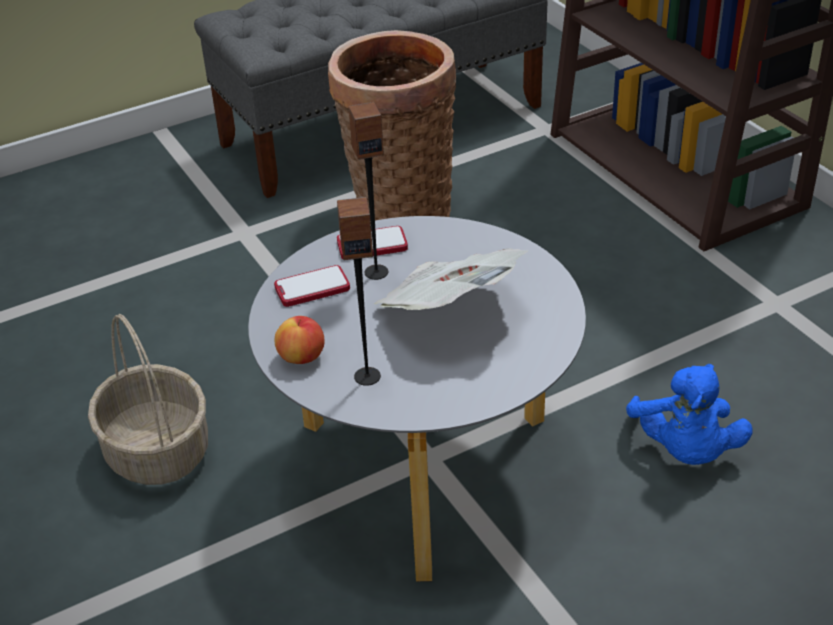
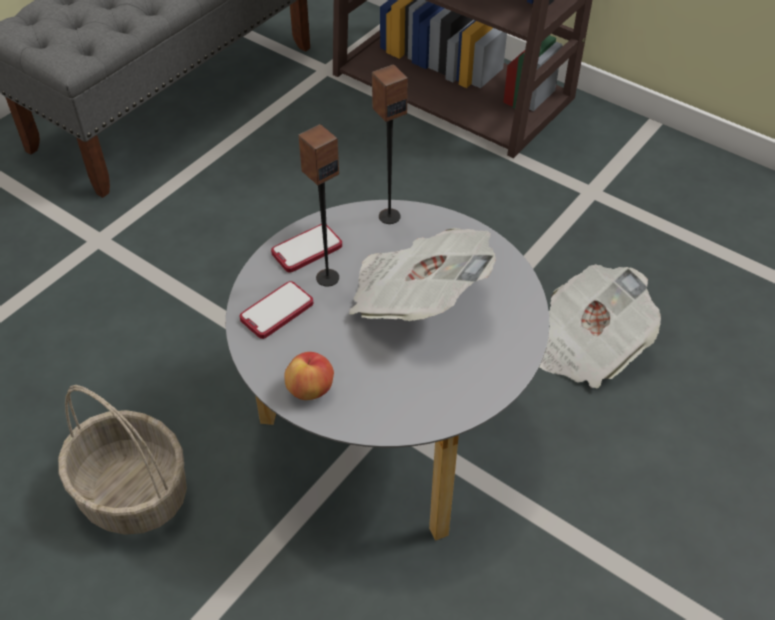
camera: 25 degrees left, 10 degrees up
(367, 376) = (382, 391): speaker -> speaker (389, 216)
(398, 209) = (234, 179): basket -> none
(684, 450) = (587, 346): blue plush toy -> newspaper

